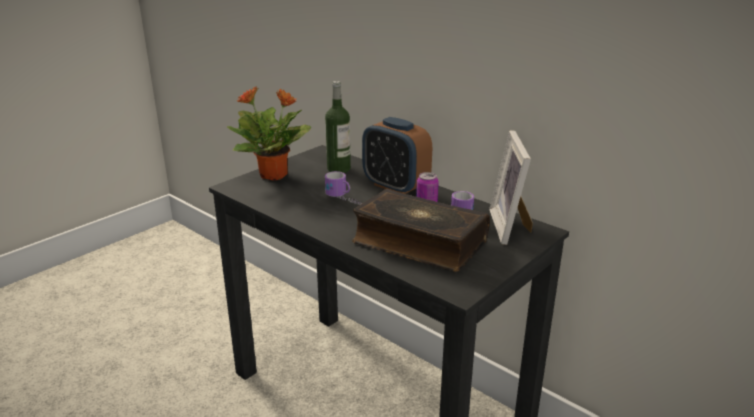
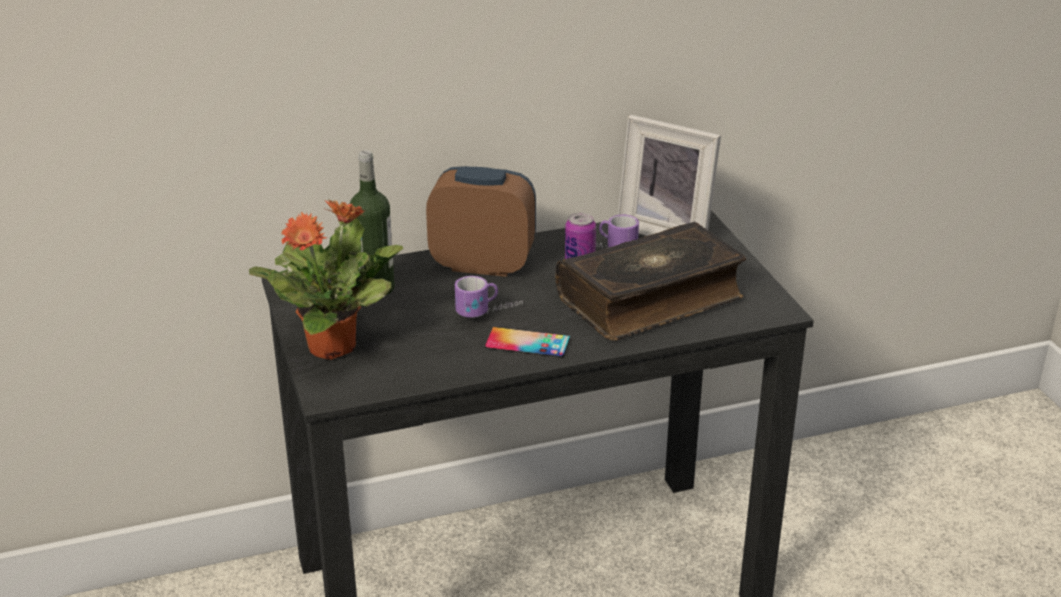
camera: 60 degrees left, 5 degrees up
(326, 219) = (527, 343): none -> phone
(395, 186) = (483, 264): alarm clock -> alarm clock turned 150 degrees counterclockwise

